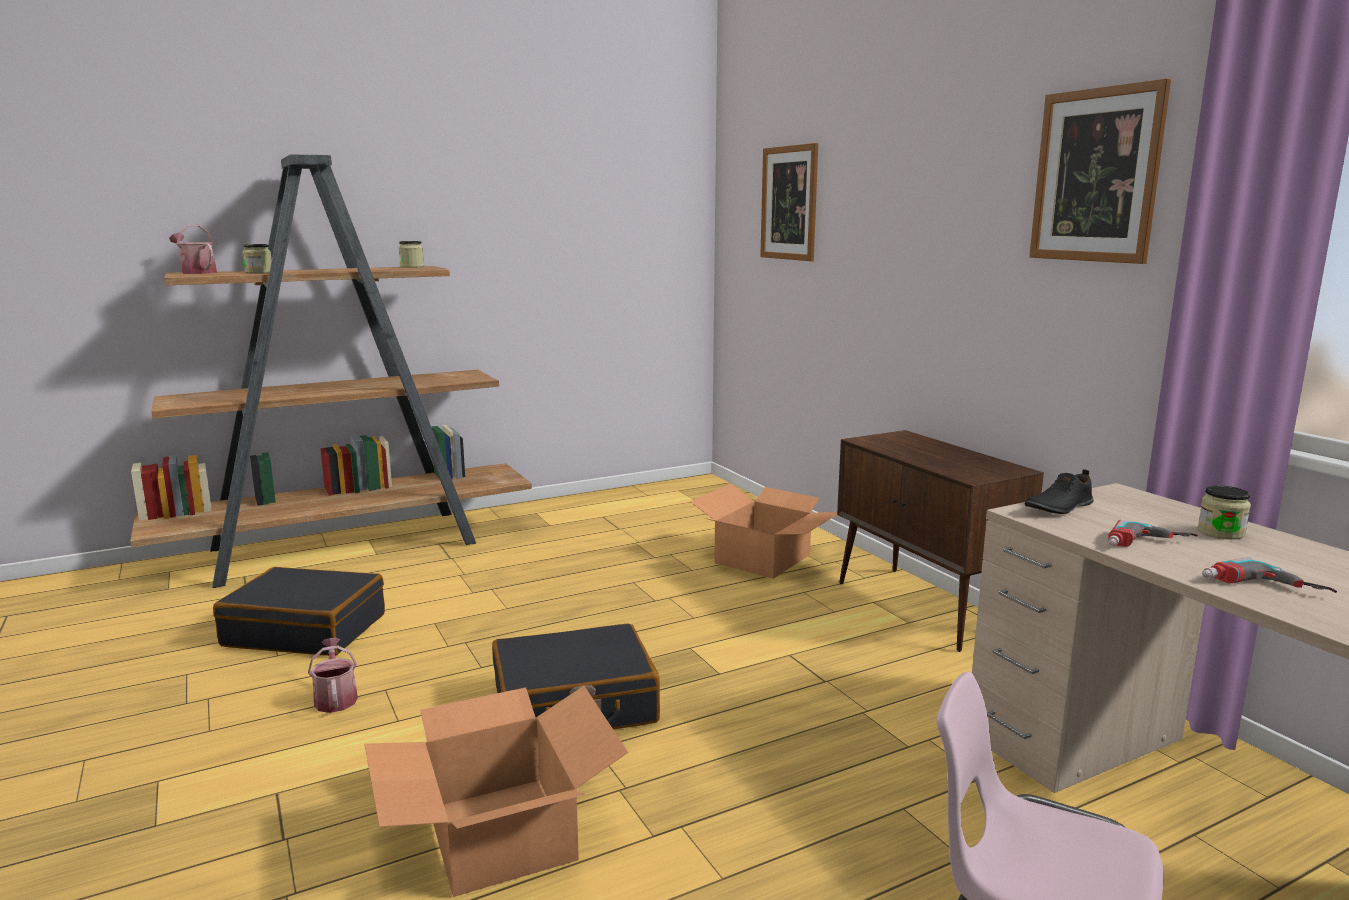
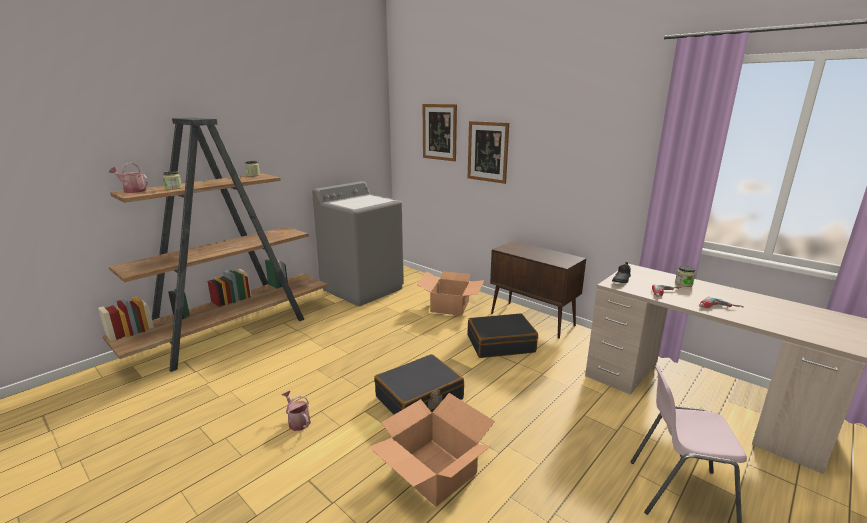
camera: 20 degrees left, 5 degrees up
(306, 630) = (249, 386): black suitcase -> black suitcase (500, 344)
(617, 509) = (363, 289): none -> grey washing machine
(1096, 176) = (610, 133): picture -> picture (488, 151)

